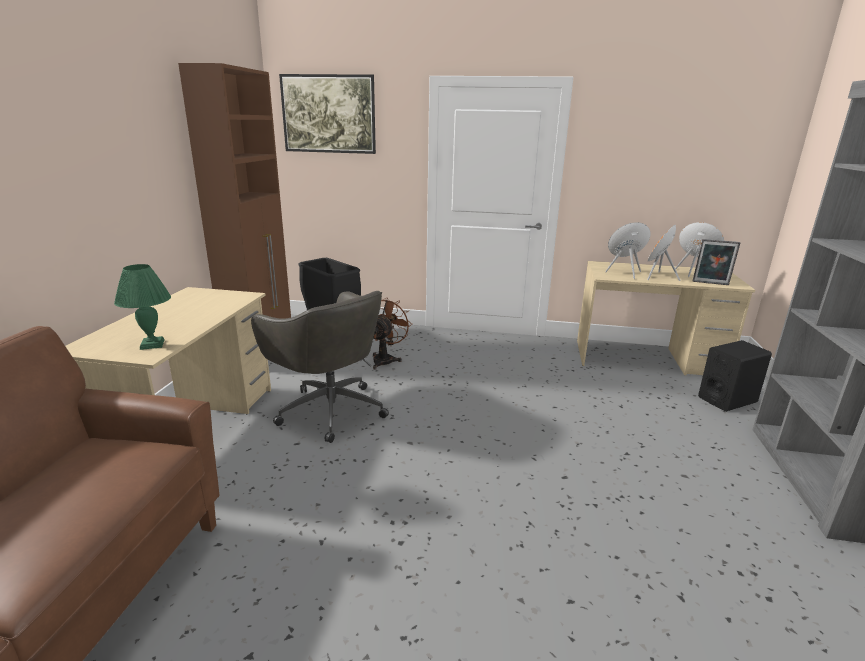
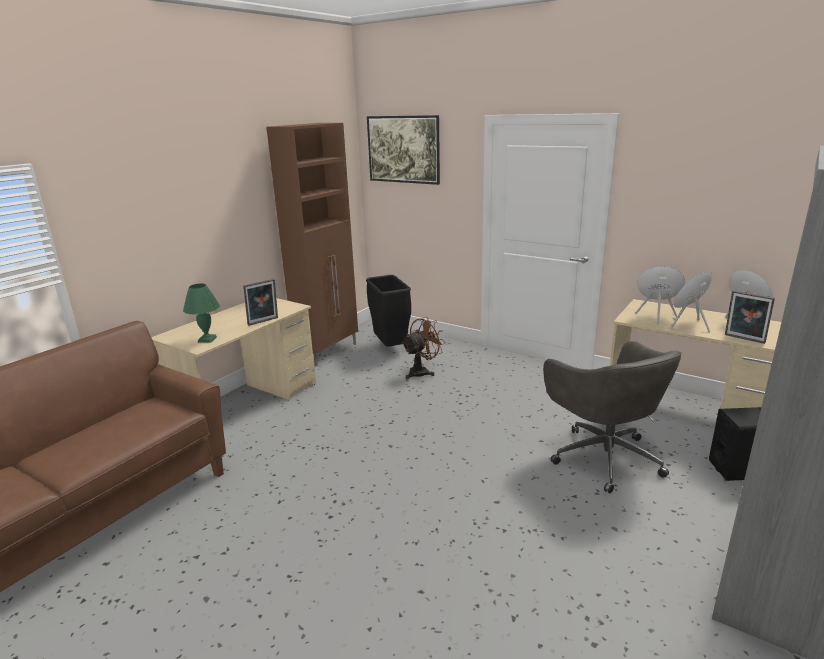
camera: 25 degrees right, 0 degrees up
(218, 315) = (263, 322): none -> picture frame
(330, 409) = (348, 407): grey office chair -> grey office chair (604, 456)

